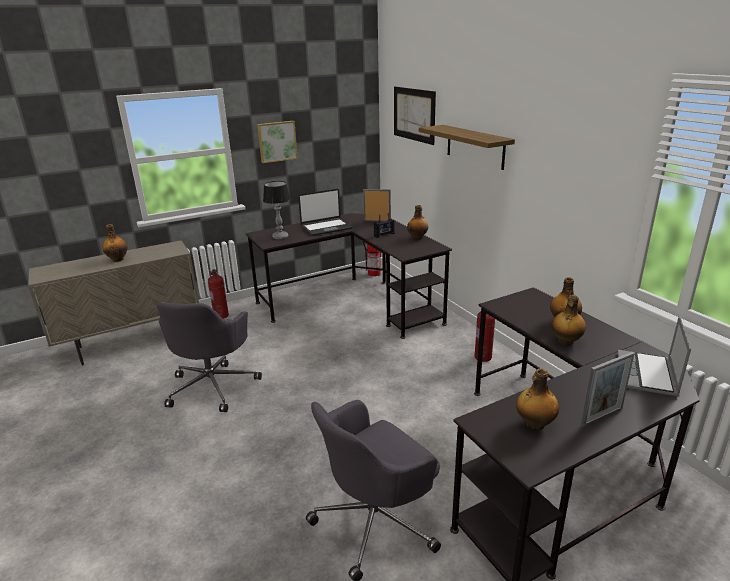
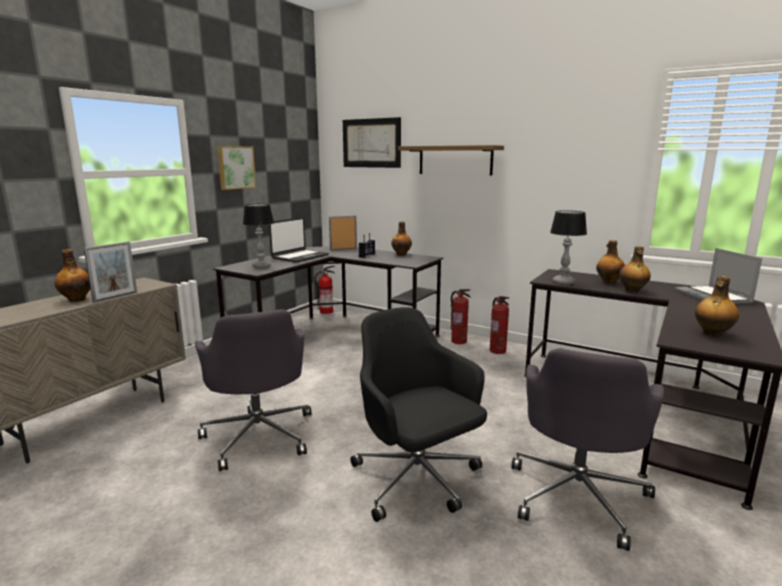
camera: 30 degrees left, 10 degrees down
(221, 316) = (192, 371): fire extinguisher -> fire extinguisher (459, 341)
(275, 461) = (417, 480): none -> black office chair
(511, 312) = (563, 282): none -> table lamp
(601, 417) = (738, 321): picture frame -> picture frame (115, 297)

